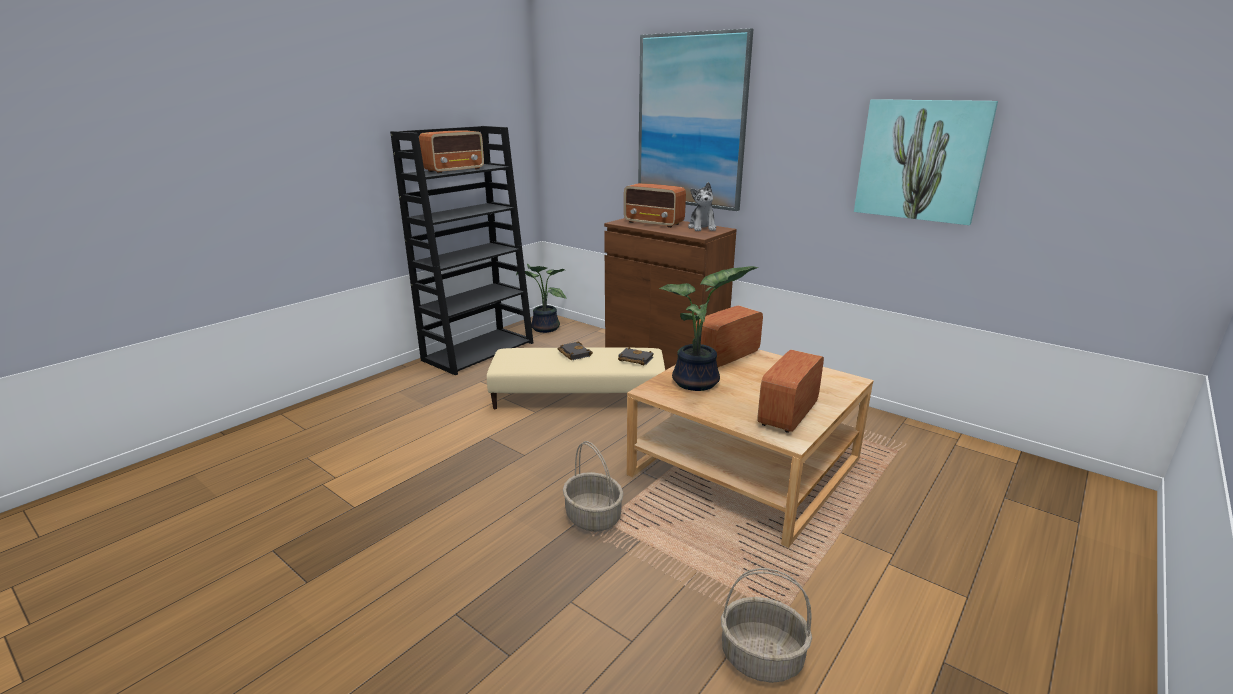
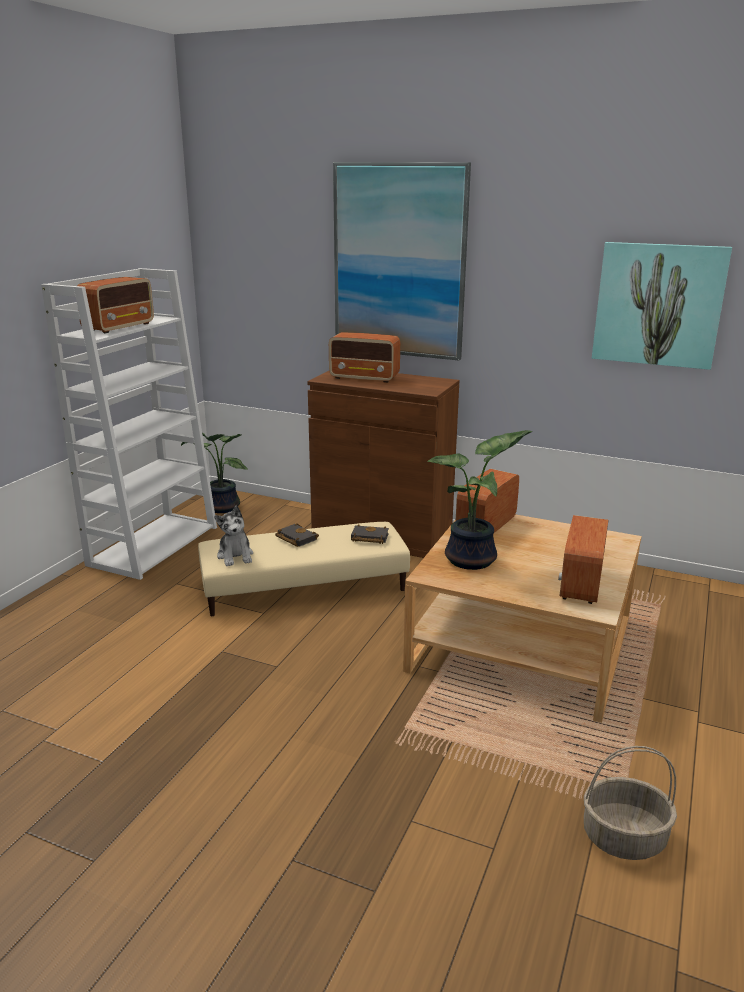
camera: 15 degrees left, 0 degrees up
(479, 351) = (154, 545): black bookcase -> white bookcase
(594, 517) = (391, 725): basket -> none
(702, 227) = (422, 380): plush toy -> plush toy (235, 556)

